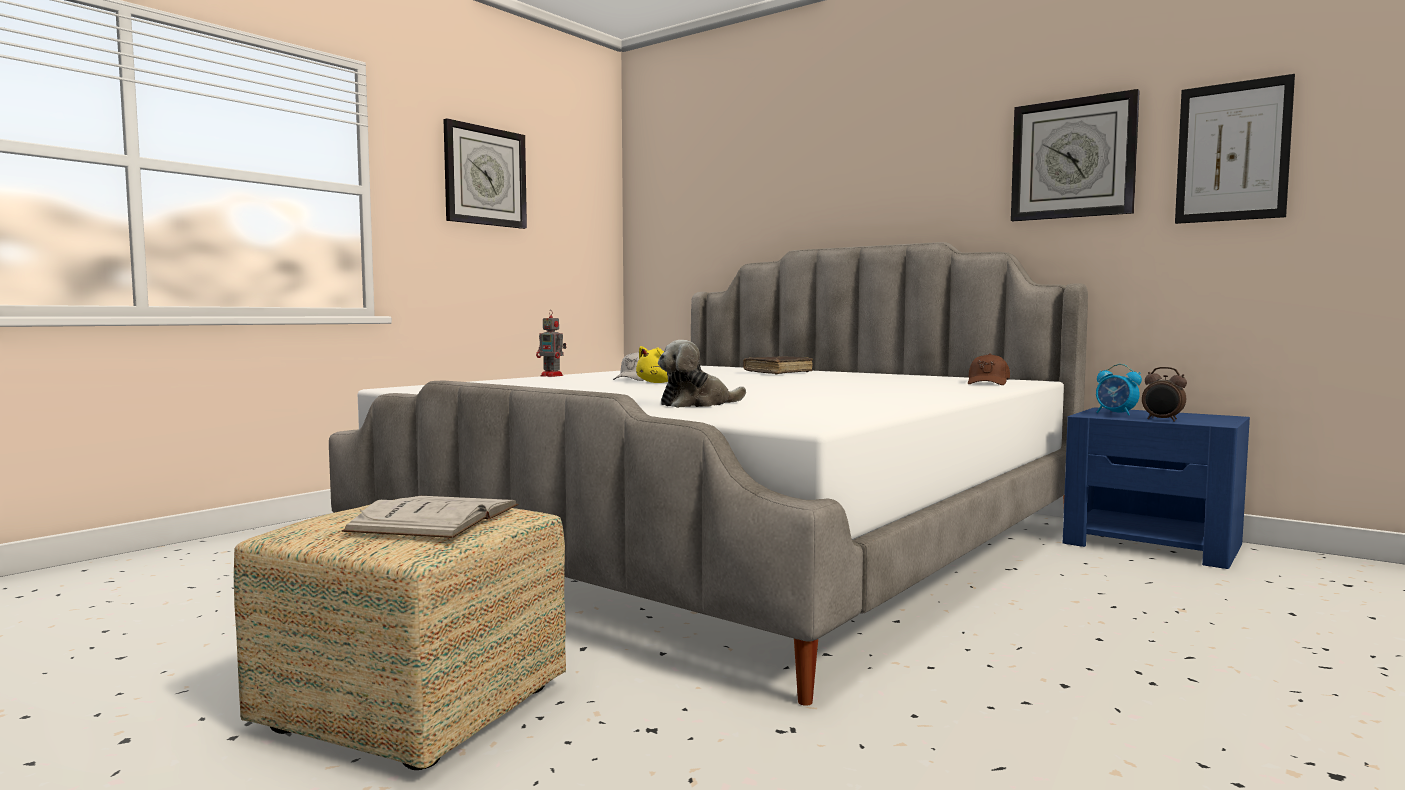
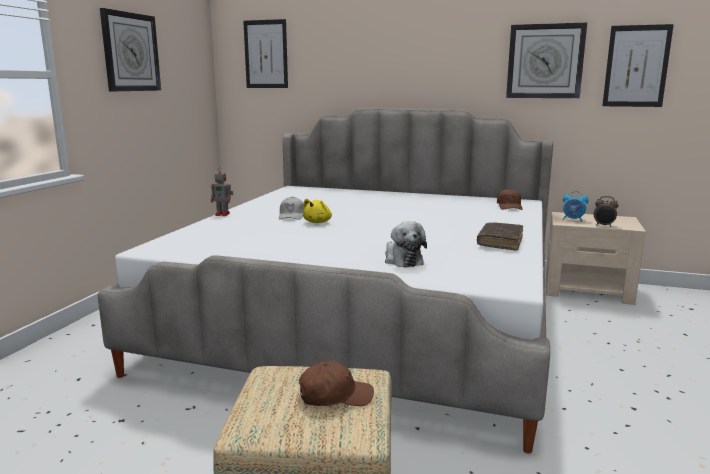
camera: 20 degrees left, 10 degrees up
(436, 517) = (335, 396): white book -> brown cap
(682, 186) = (266, 54): none -> picture
(697, 404) = (402, 260): plush toy -> plush toy turned 60 degrees counterclockwise
(778, 372) = (365, 197): brown book -> brown book (500, 242)
(1153, 544) = (588, 289): blue nightstand -> beige nightstand

